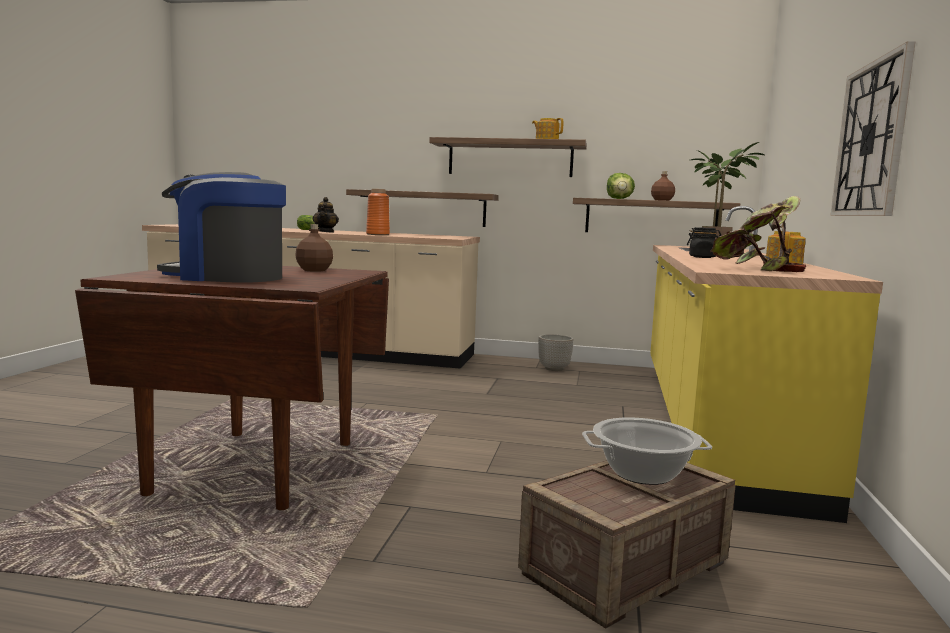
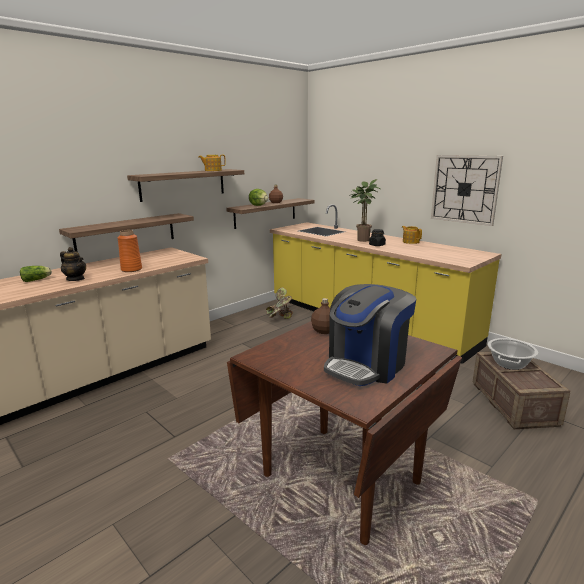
camera: 55 degrees left, 10 degrees up
(554, 369) = (245, 322): planter -> none
(755, 269) = (450, 255): potted plant -> potted plant (279, 317)

